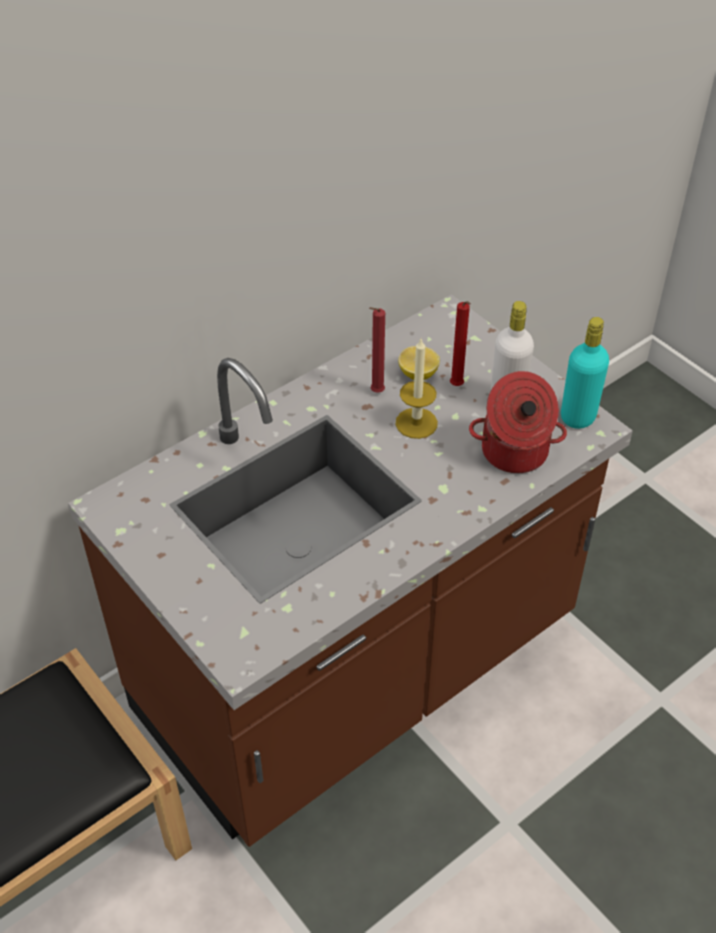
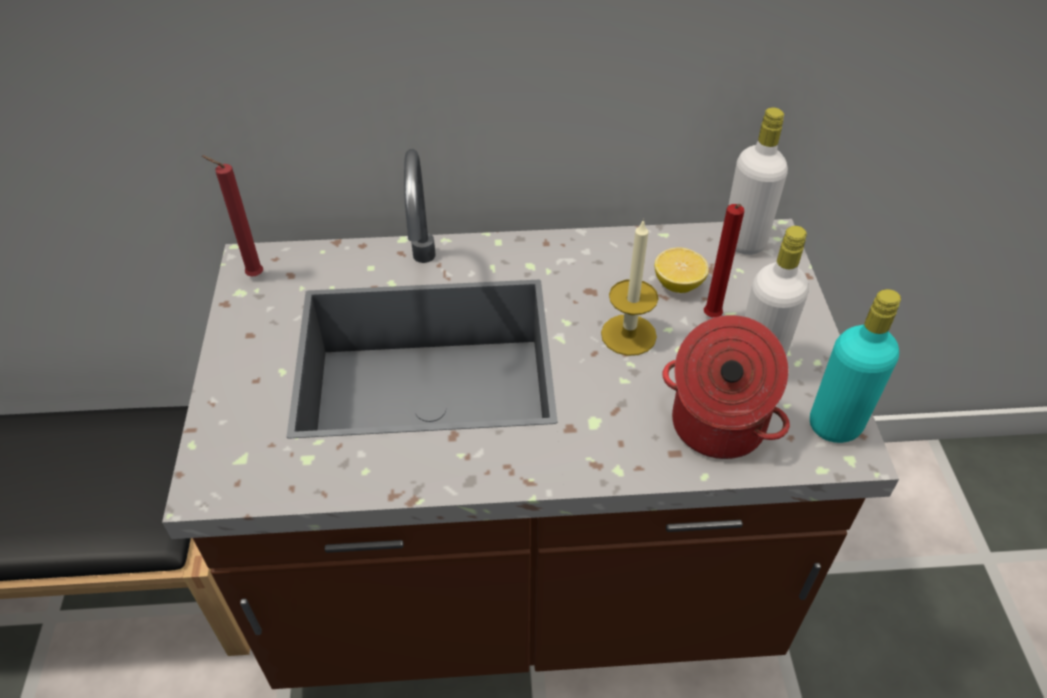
camera: 35 degrees right, 0 degrees up
(375, 393) = (612, 282): red candle -> red candle (252, 276)
(435, 324) = (744, 242): none -> white bottle

